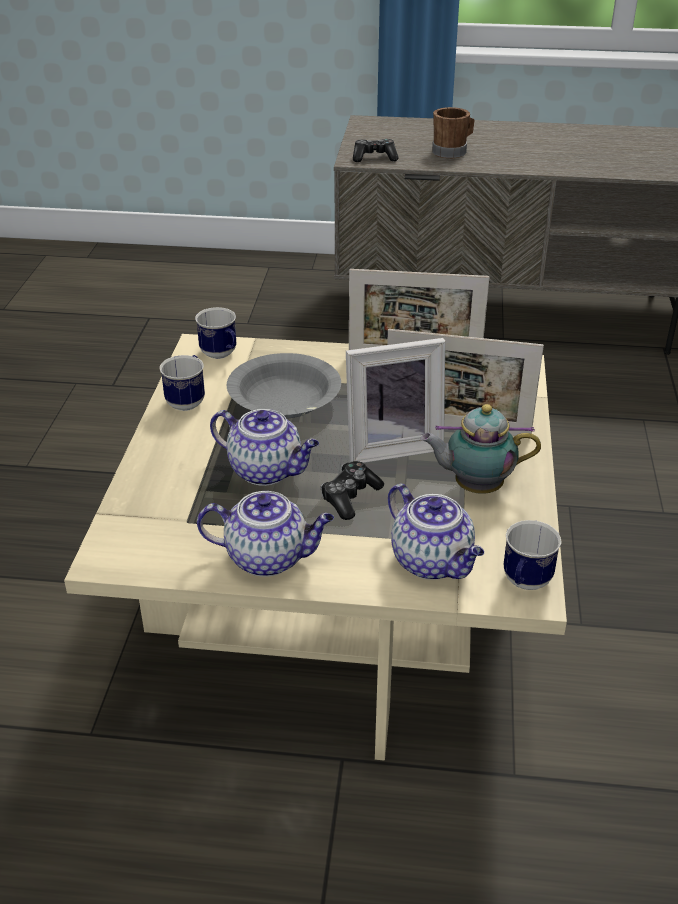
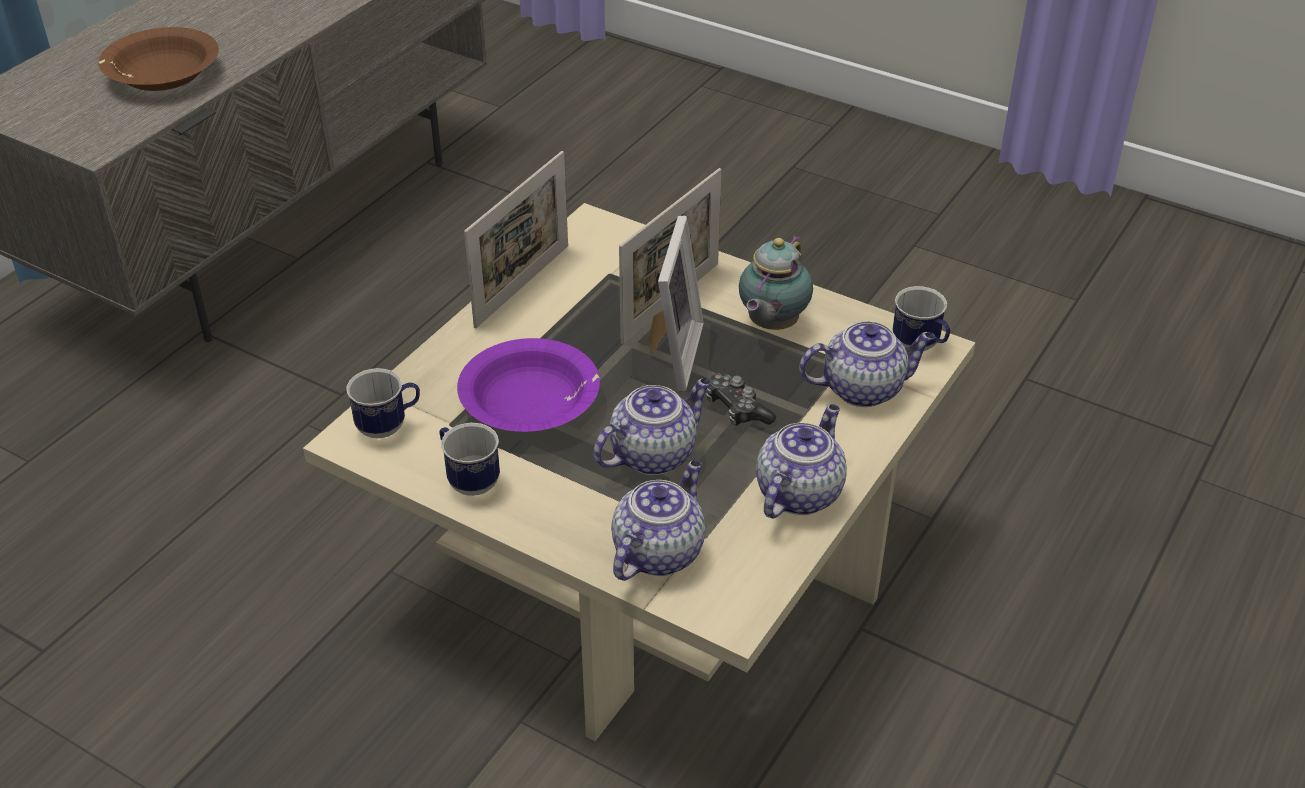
camera: 65 degrees left, 5 degrees up
(159, 503) = (658, 551): none -> teapot
(284, 401) = (530, 404): grey bowl -> purple bowl
(374, 158) = (109, 133): game controller -> none
(452, 151) = (163, 75): brown mug -> brown bowl

